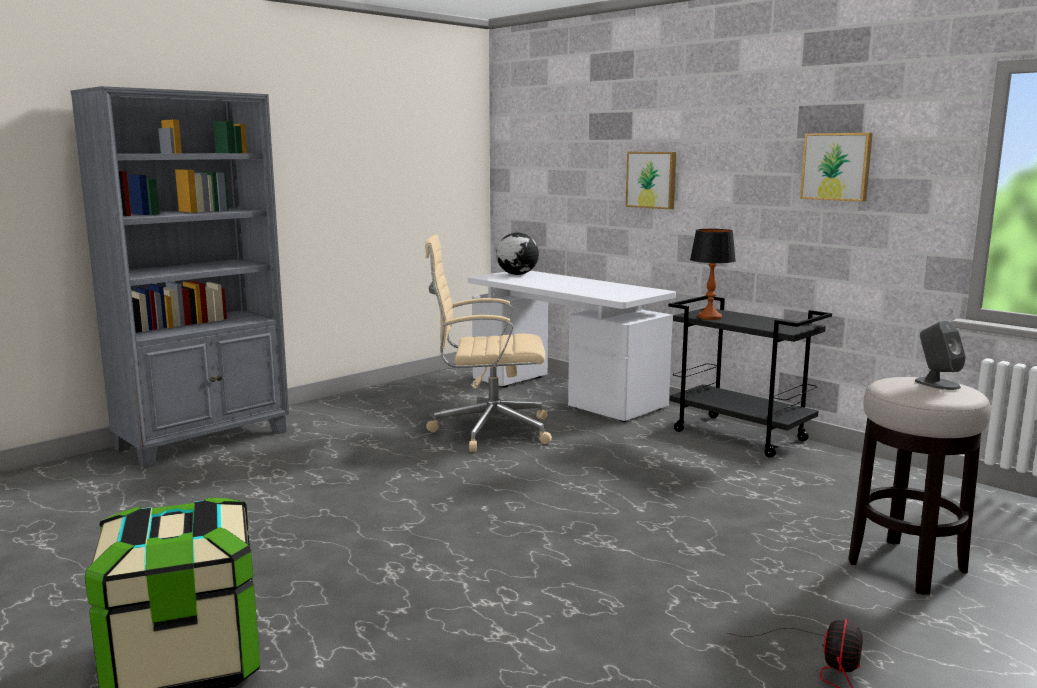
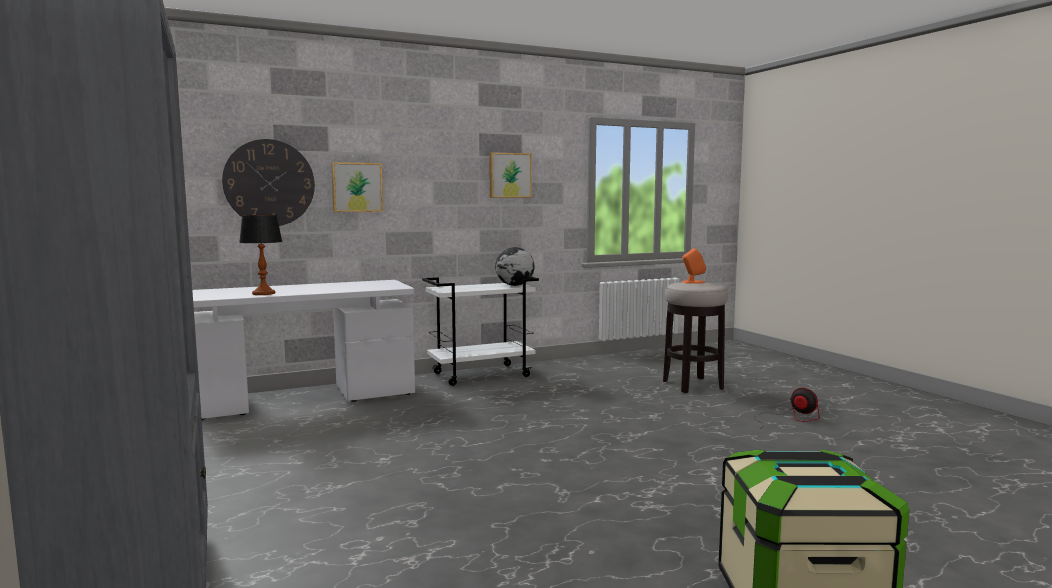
camera: 70 degrees left, 5 degrees down
(488, 430) = (364, 436): beige office chair -> none
(517, 274) = (217, 292): globe -> globe (514, 285)
(581, 174) = (269, 183): none -> wall clock
(709, 317) = (460, 289): table lamp -> table lamp (263, 293)
(741, 436) = (482, 374): black cart -> white cart
(936, 384) = (693, 282): grey speaker -> orange speaker

